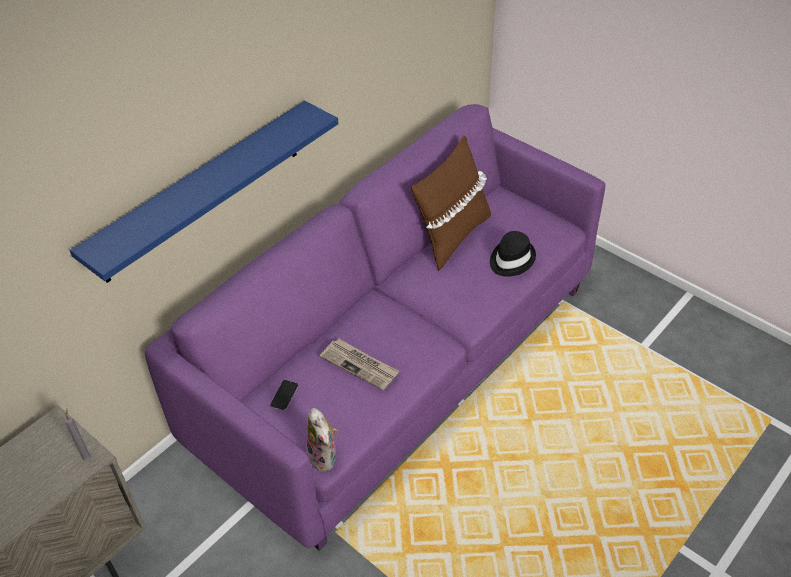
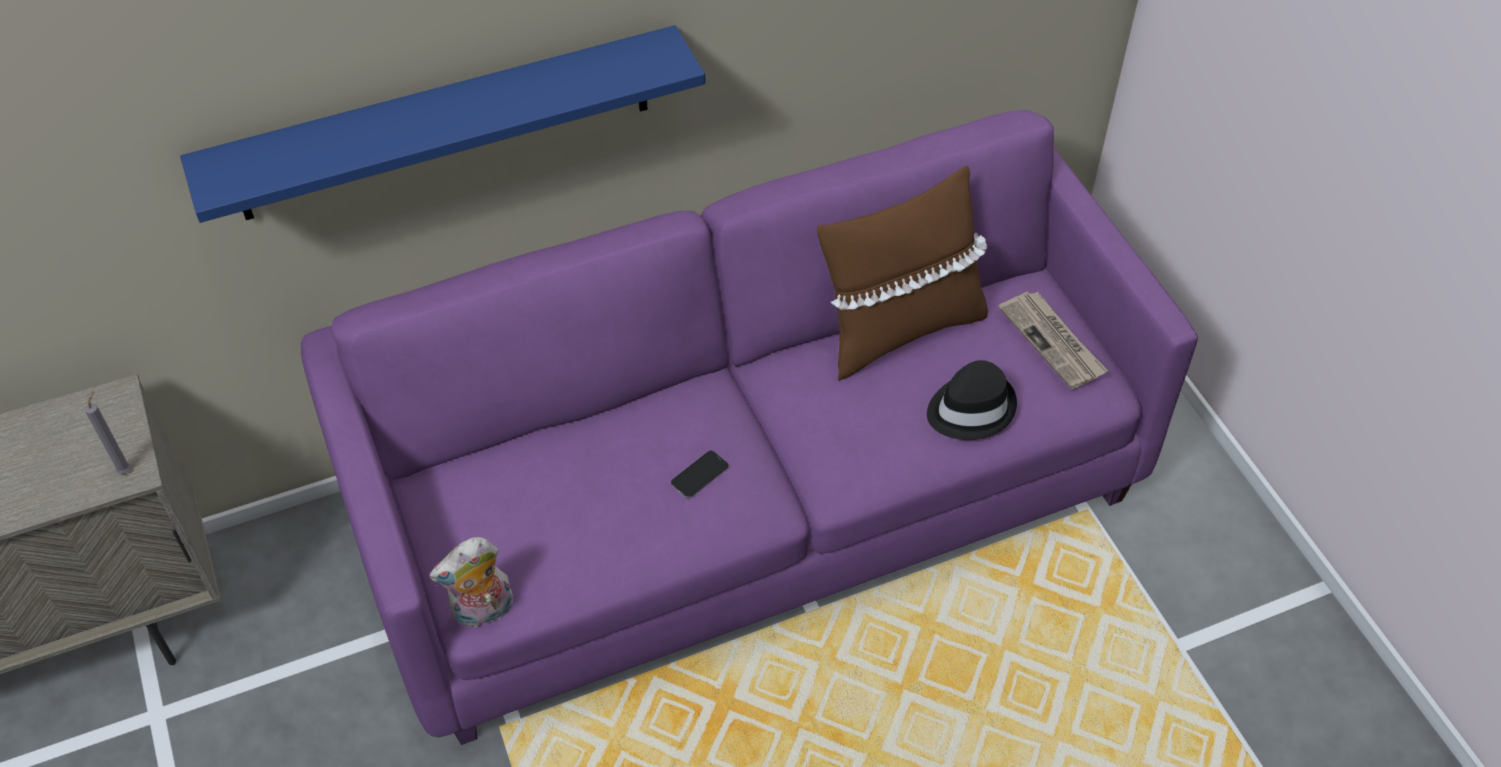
camera: 25 degrees right, 5 degrees up
(284, 395) = (479, 489): phone -> phone (699, 475)
(325, 457) = (483, 612): plush toy -> plush toy turned 60 degrees clockwise
(360, 365) = (616, 489): newspaper -> newspaper (1053, 342)

